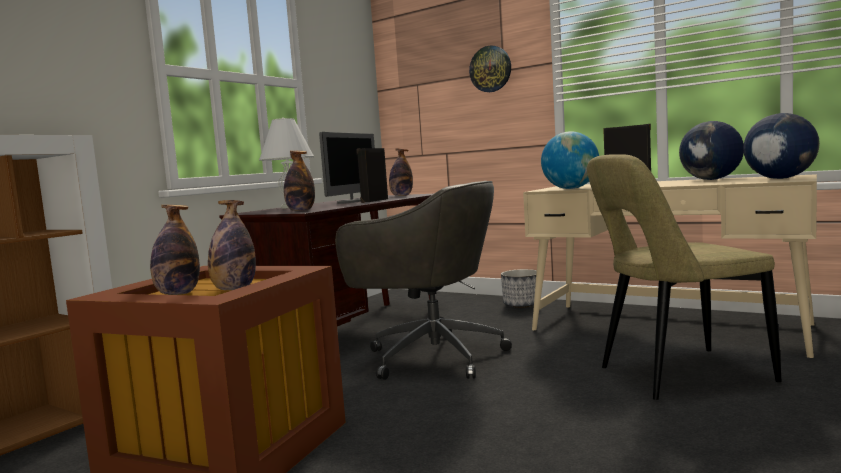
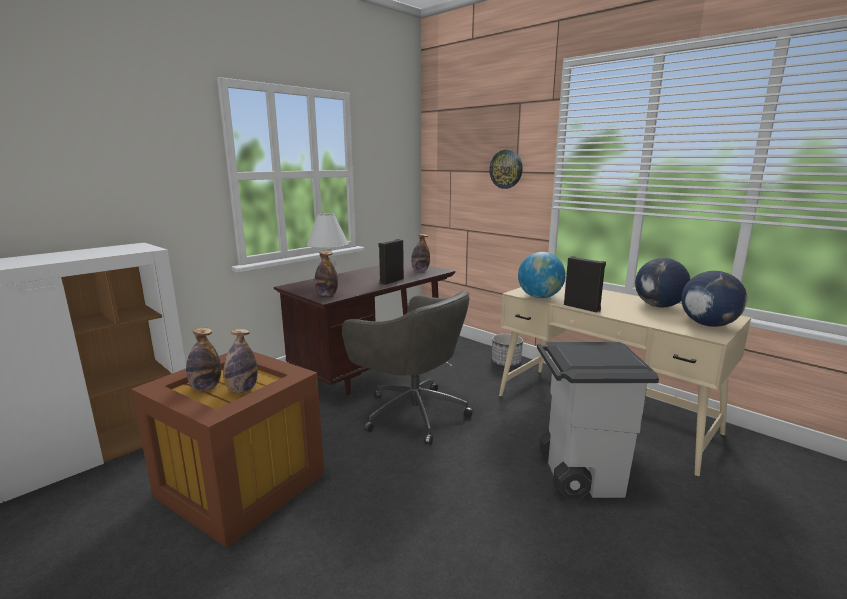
camera: 10 degrees right, 10 degrees up
(353, 201) = (378, 277): monitor -> none
(677, 375) = (579, 474): beige chair -> grey trash can

